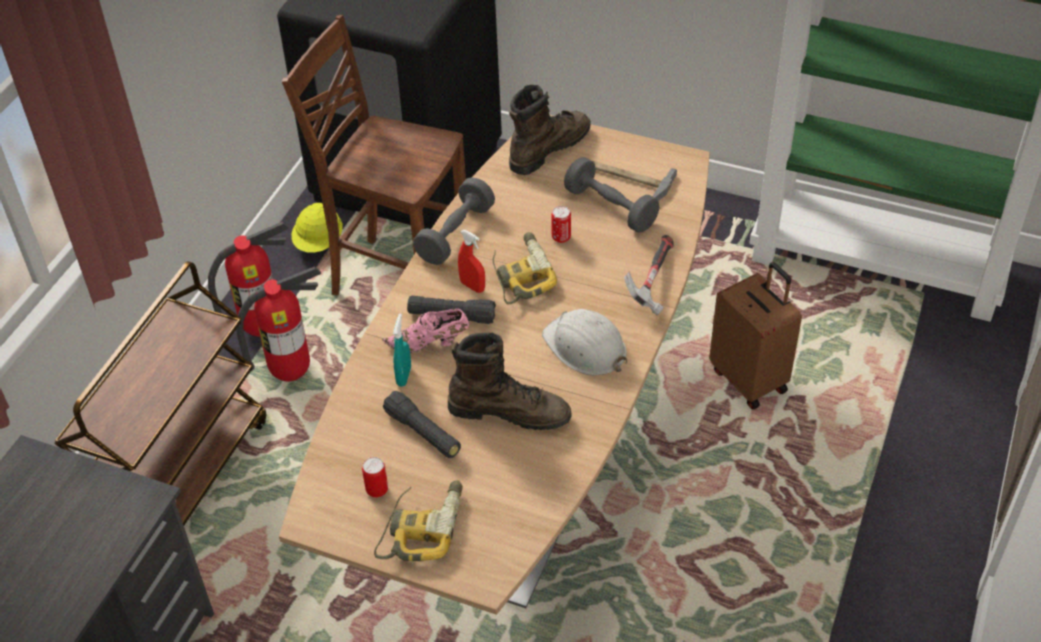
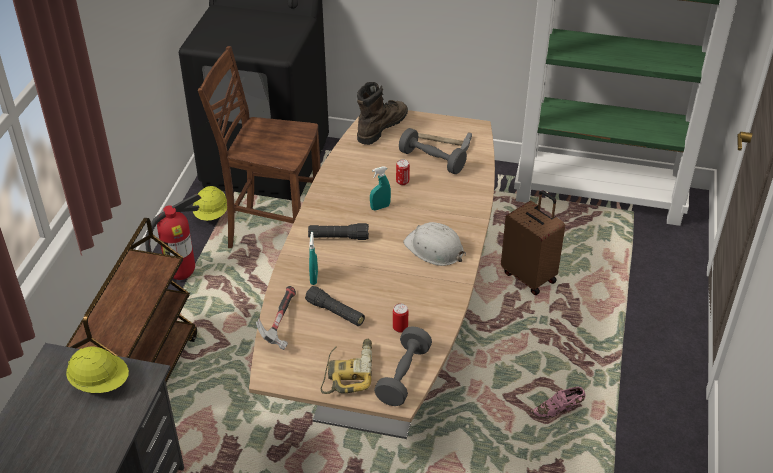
camera: 10 degrees left, 5 degrees down
(81, 503) = (100, 383): none -> yellow hard hat
(291, 372) = (208, 302): fire extinguisher -> none
(377, 490) = (311, 352): can -> can (400, 328)
(430, 343) = (327, 256): pink shoe -> pink shoe (558, 410)
(455, 234) = (329, 185): grey dumbbell -> grey dumbbell (403, 376)
(472, 286) = (348, 217): red spray bottle -> none
(509, 411) = (392, 293): brown boot -> none
(520, 274) = (380, 207): power drill -> turquoise spray bottle
(652, 282) = (470, 204): hammer -> hammer (280, 323)

